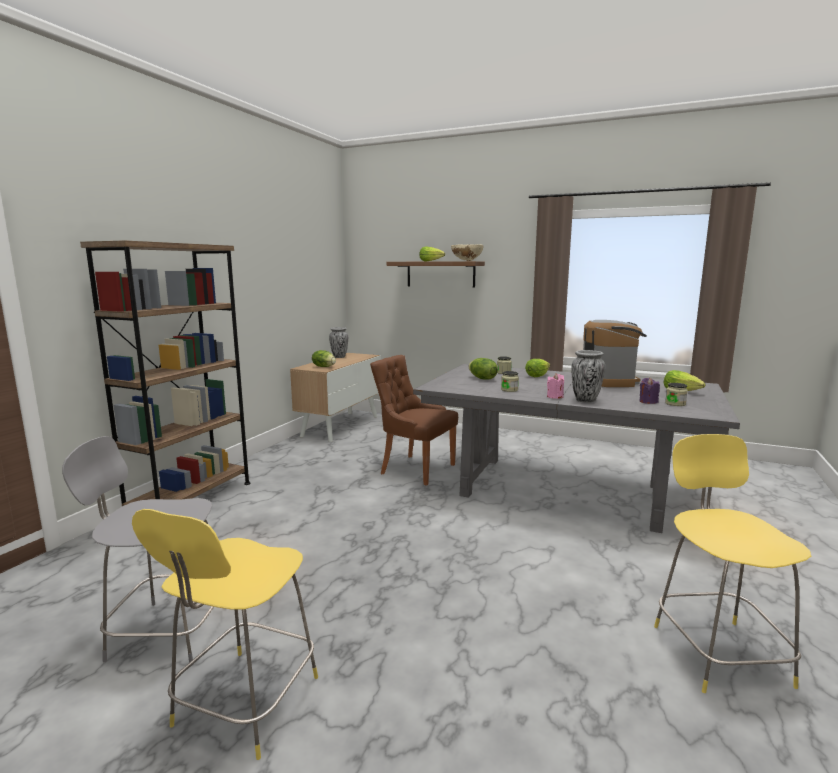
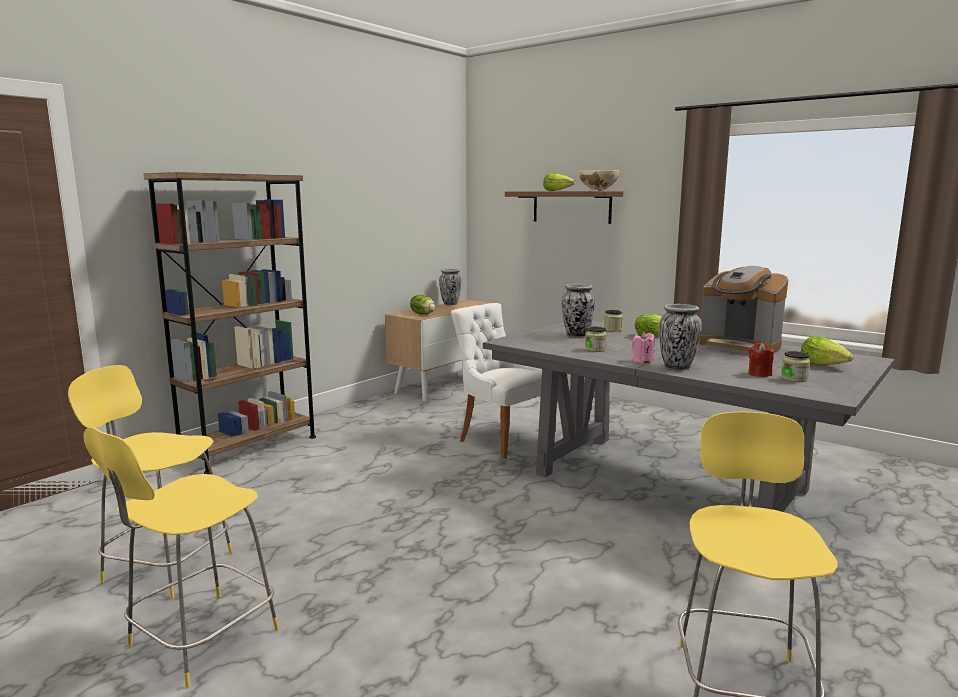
camera: 15 degrees right, 0 degrees up
(166, 632) = (165, 566): grey stool -> yellow stool
(415, 468) = (502, 439): brown chair -> white chair
(482, 378) = (577, 335): lettuce -> vase
(609, 381) = (739, 347): coffee machine -> coffee machine turned 120 degrees clockwise
(648, 401) = (759, 374): purple candle -> red candle

